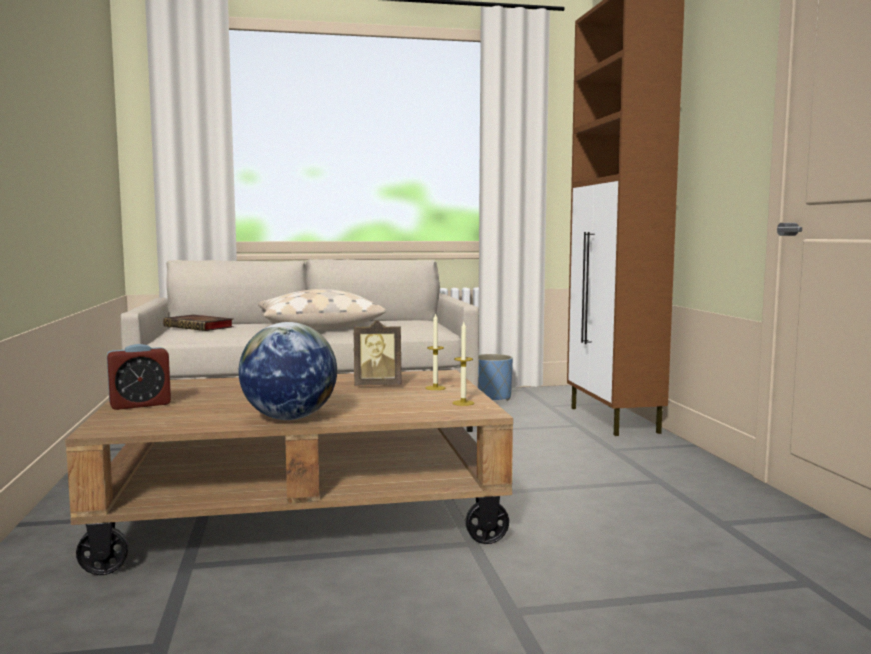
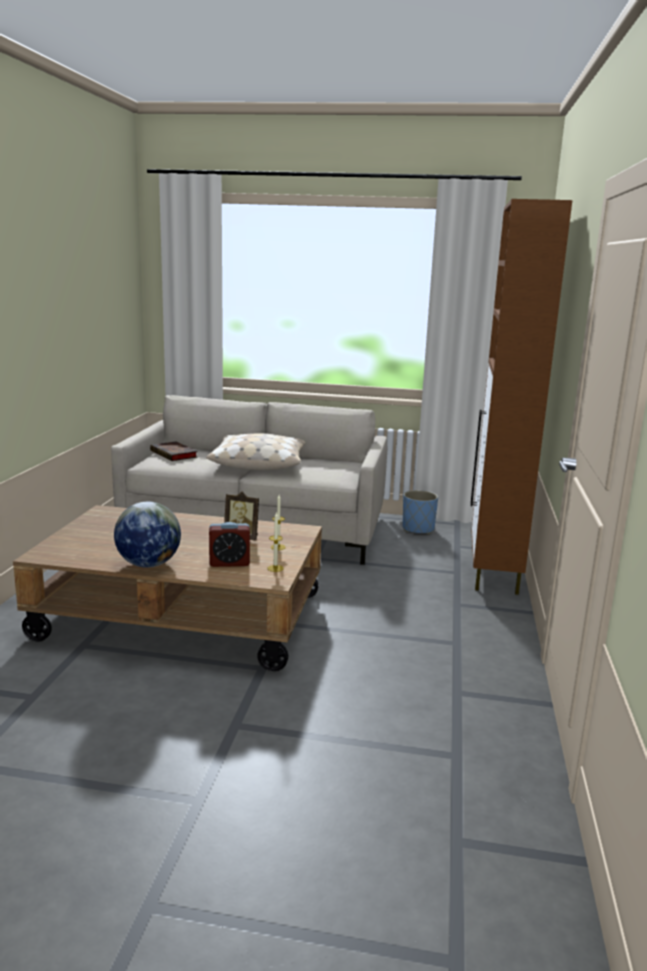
camera: 20 degrees right, 10 degrees up
(140, 405) = (78, 533): alarm clock -> alarm clock (229, 563)

